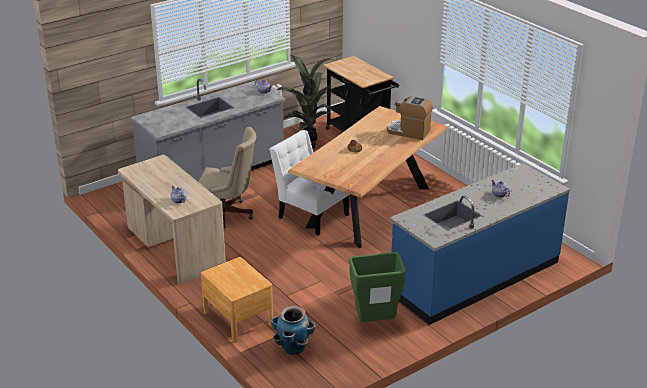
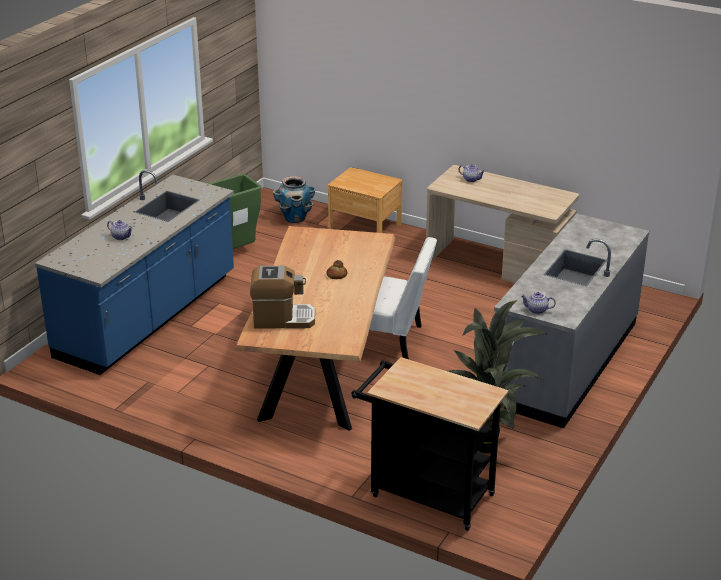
camera: 155 degrees right, 0 degrees up
(227, 216) = (483, 313): beige office chair -> none

